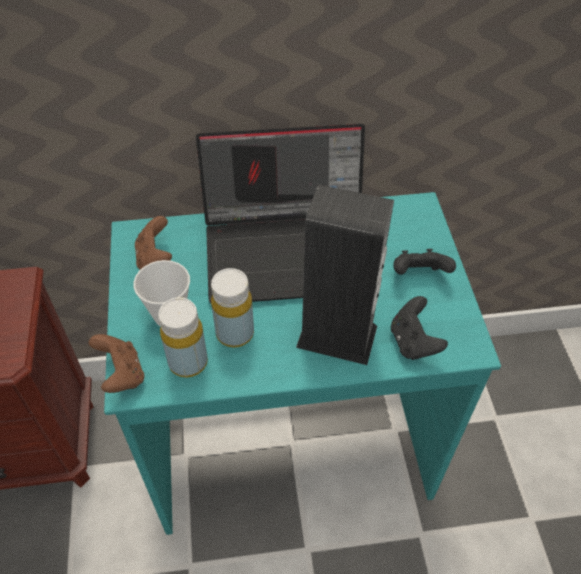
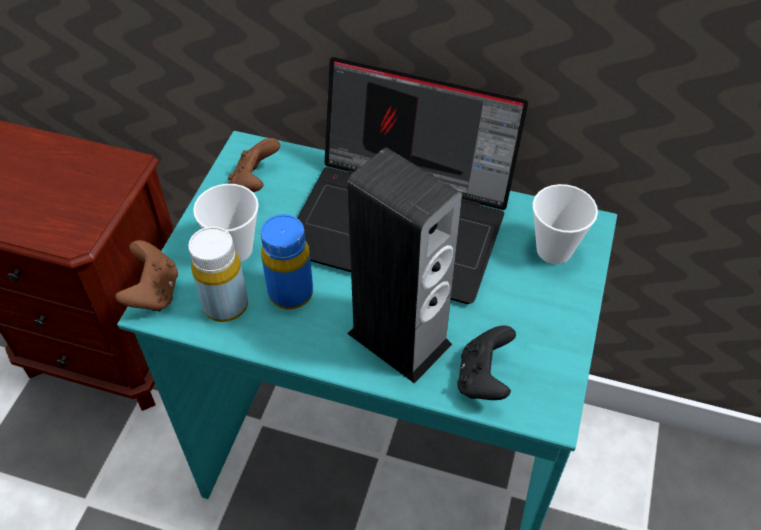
camera: 25 degrees right, 0 degrees up
(235, 333) = (291, 293): yellow bottle -> blue bottle
(408, 232) = (554, 250): none -> cup
(419, 275) = (537, 304): black game controller -> none

